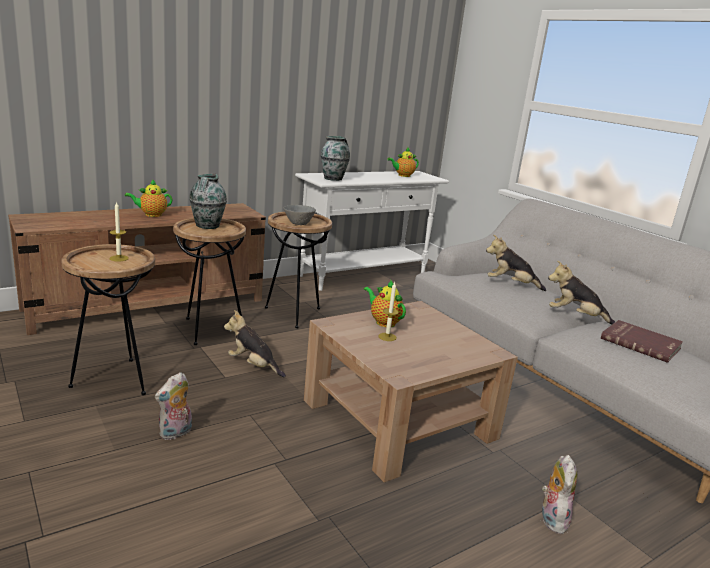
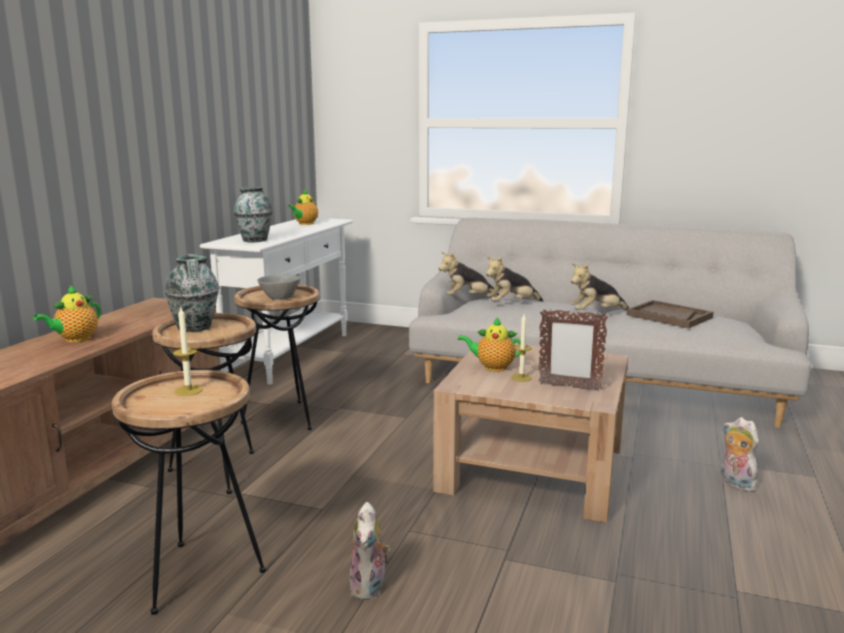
camera: 35 degrees left, 5 degrees down
(253, 366) = (331, 484): plush toy -> plush toy (467, 299)
(407, 357) = (569, 387): none -> picture frame
(640, 343) = (669, 316): red book -> brown tray

